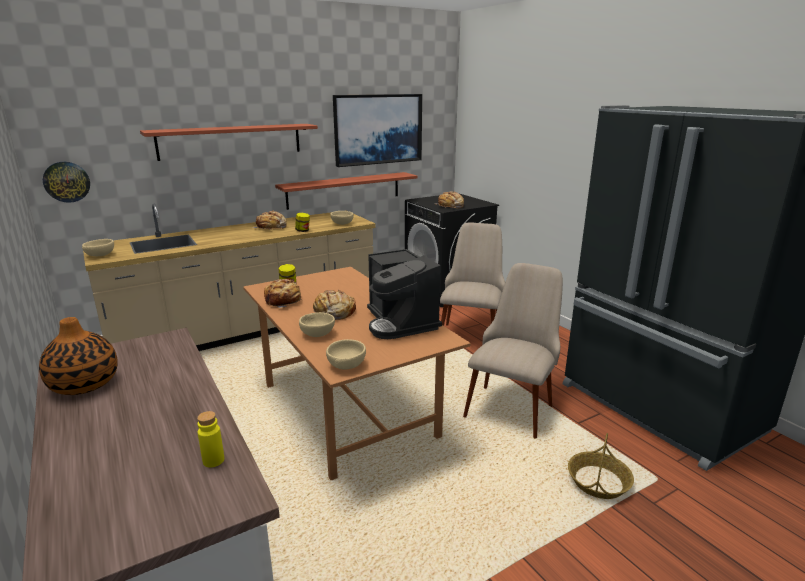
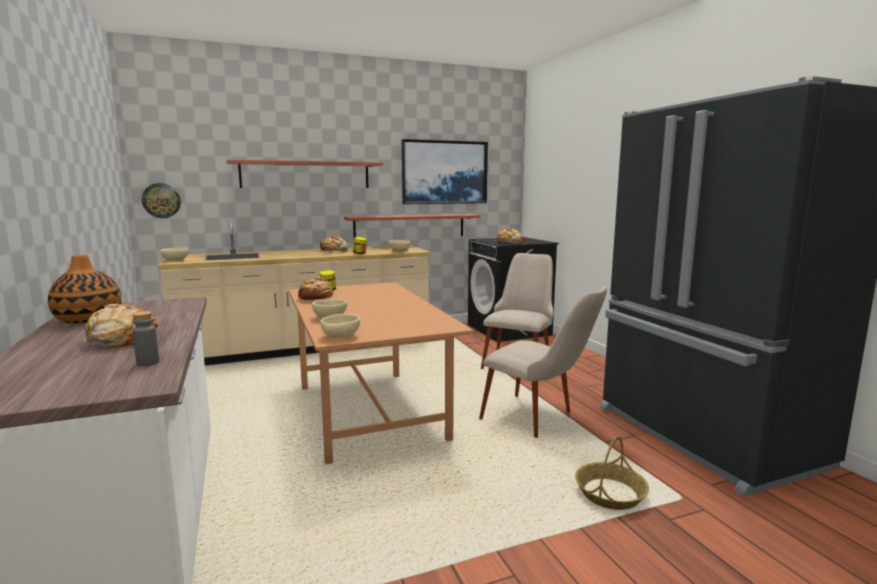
camera: 10 degrees right, 10 degrees down
(213, 460) = (148, 363): yellow bottle -> grey bottle
(334, 312) = (356, 306): bread -> bread (121, 339)
(401, 322) = (414, 315): coffee machine -> none
(513, 403) = (540, 420): beige chair -> beige chair turned 90 degrees clockwise

